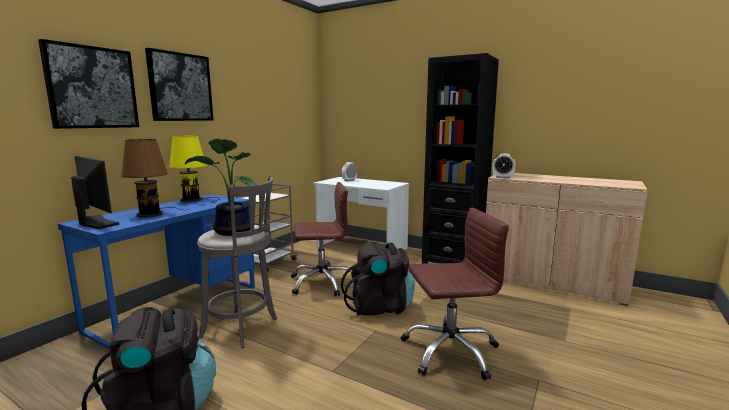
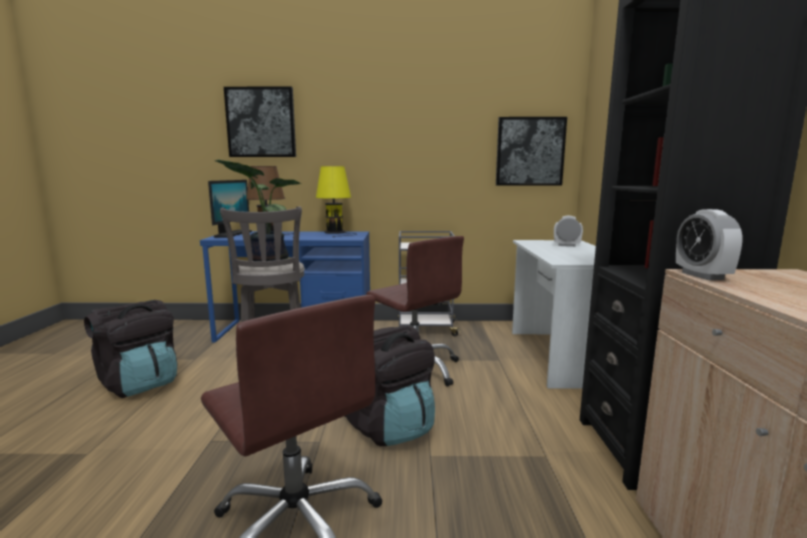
camera: 60 degrees right, 0 degrees up
(180, 87) = (344, 116): picture -> picture (530, 151)

